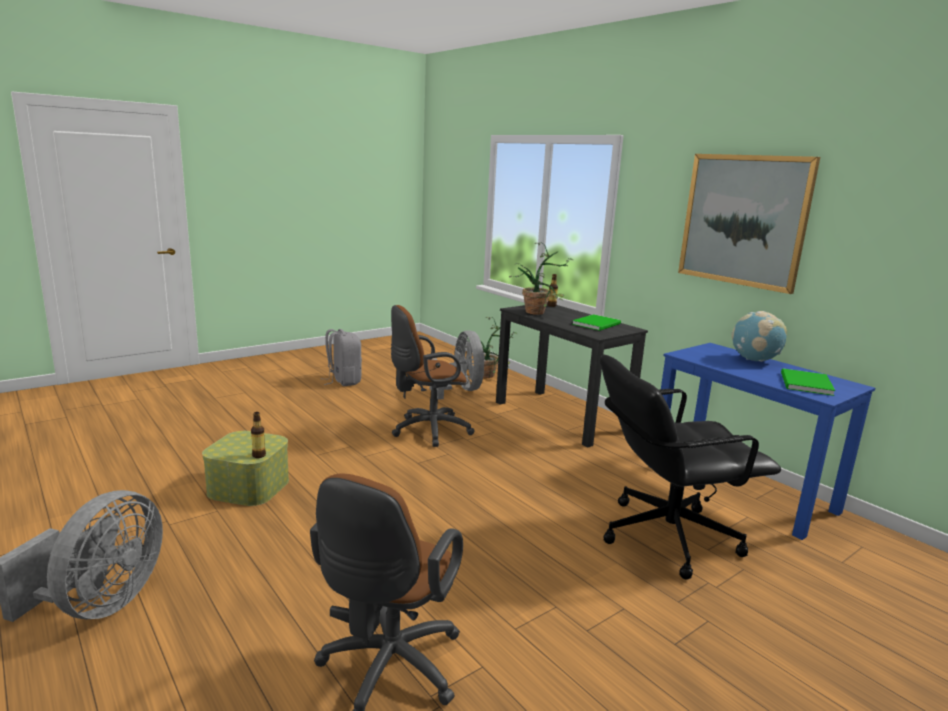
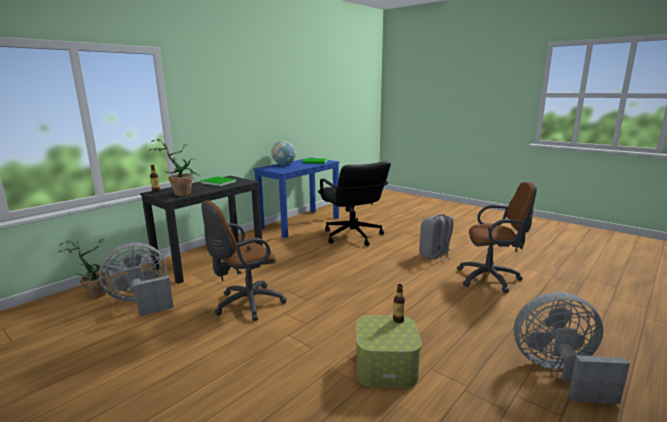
camera: 100 degrees left, 0 degrees up
(343, 381) = (81, 388): grey backpack -> grey backpack (435, 255)
(427, 430) = (246, 304): brown office chair -> brown office chair turned 90 degrees clockwise
(743, 220) = (251, 99): picture -> none

